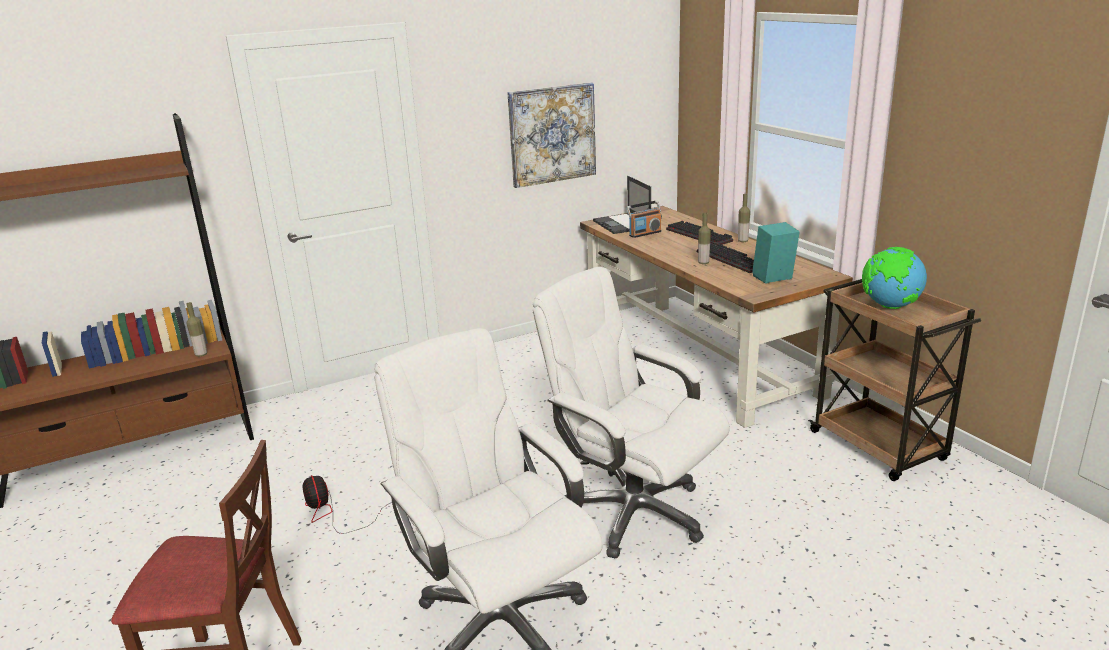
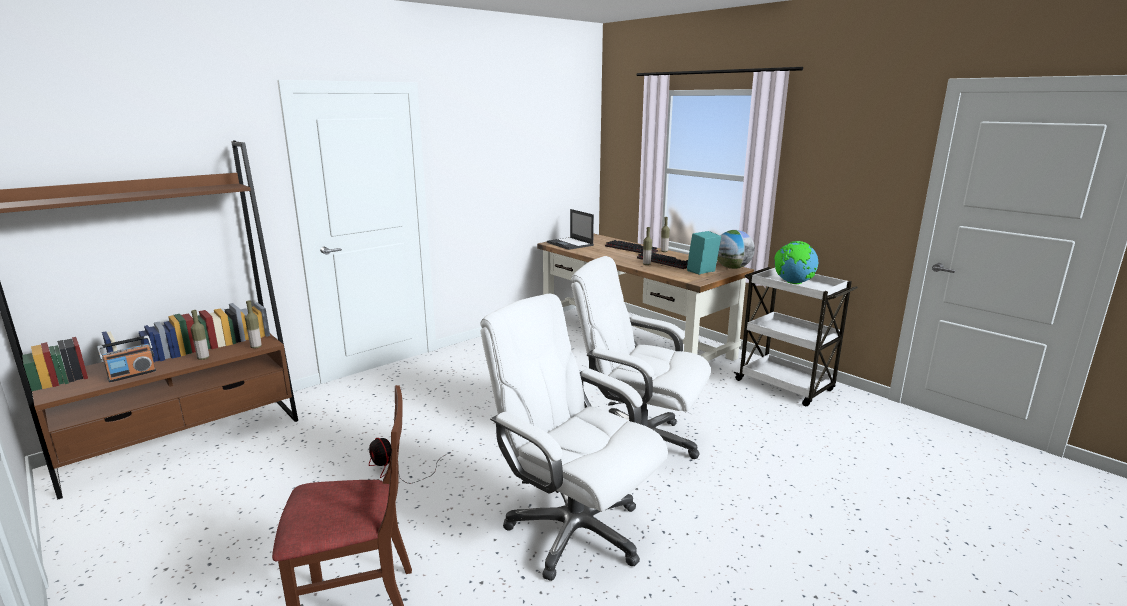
camera: 15 degrees left, 5 degrees down
(143, 366) = (203, 358): none -> bottle
(552, 134) = (518, 176): picture -> none
(644, 233) = (591, 249): radio -> radio (132, 375)
(822, 274) = (732, 268): none -> globe
(879, 447) = (786, 386): brown cart -> white cart

